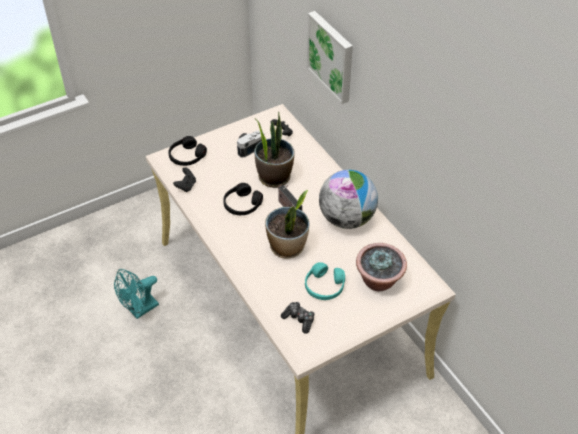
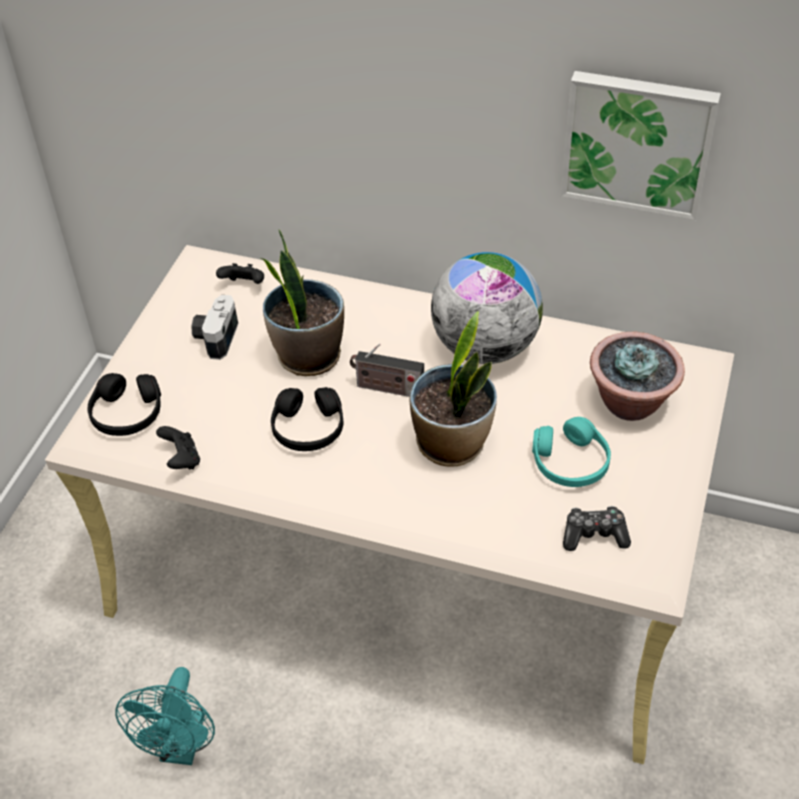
camera: 40 degrees left, 0 degrees up
(332, 56) = (314, 85): picture -> picture (638, 142)

